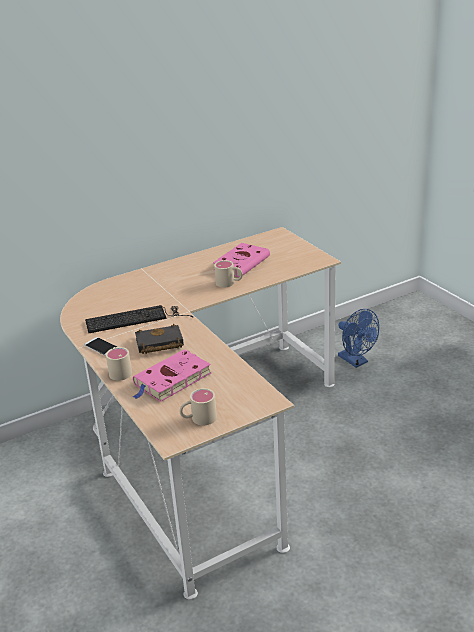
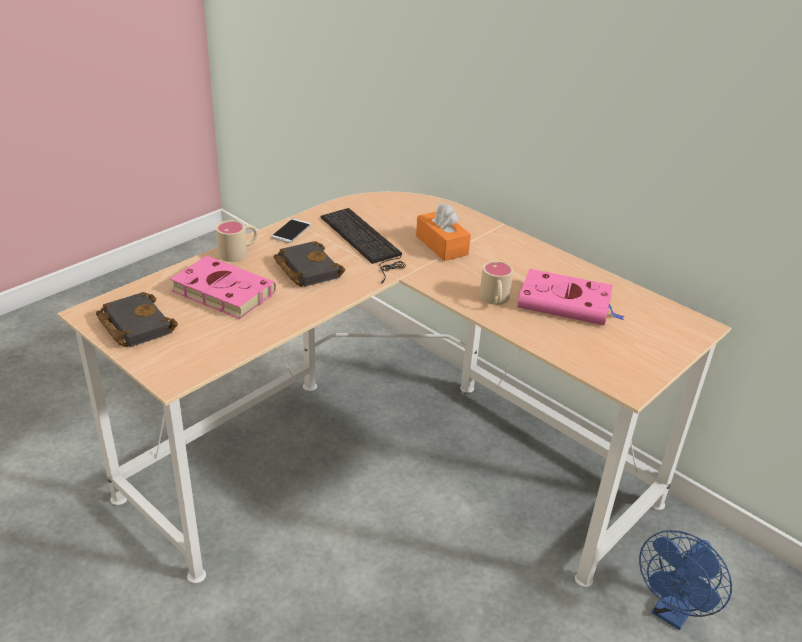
camera: 70 degrees right, 5 degrees up
(156, 292) = (441, 245): none -> orange tissue box
(198, 419) = (133, 325): beige mug -> black book

